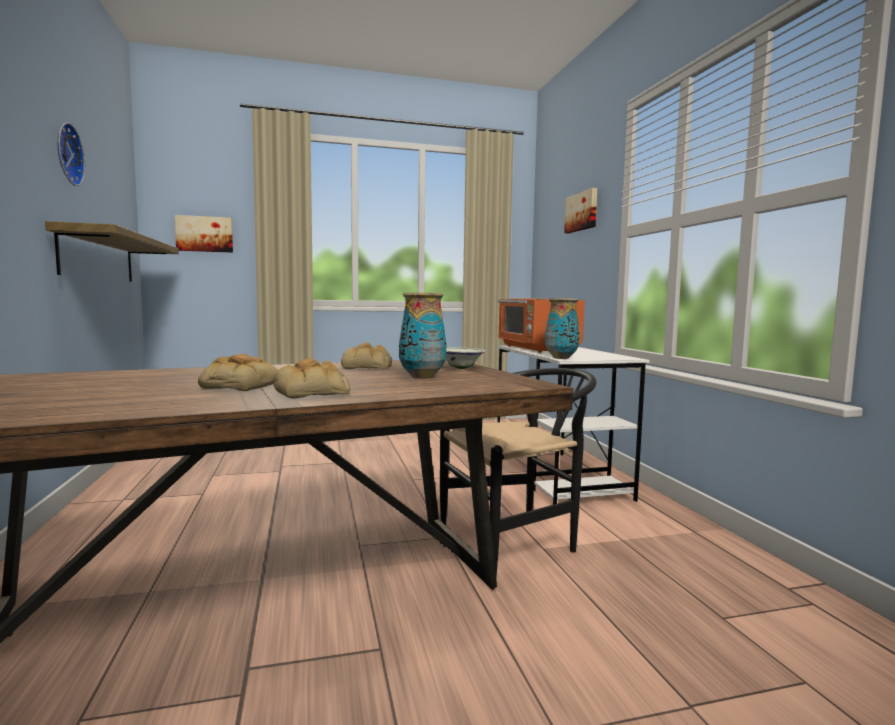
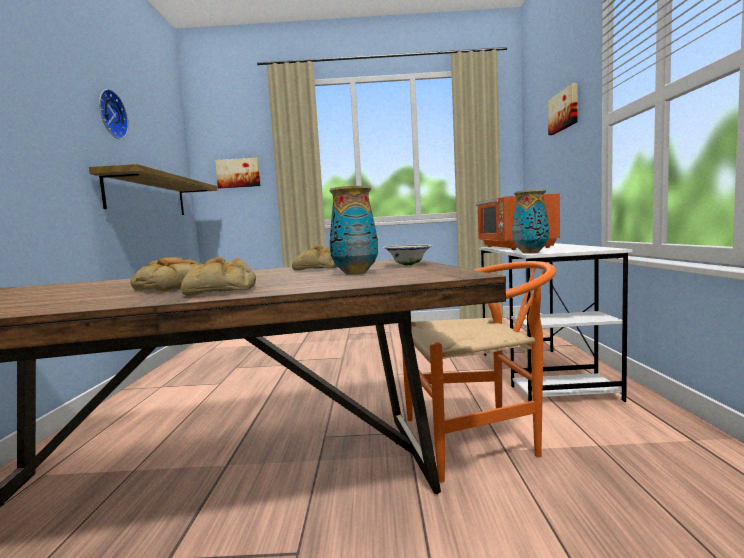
camera: 15 degrees right, 0 degrees up
(518, 539) = (480, 439): black chair -> orange chair

